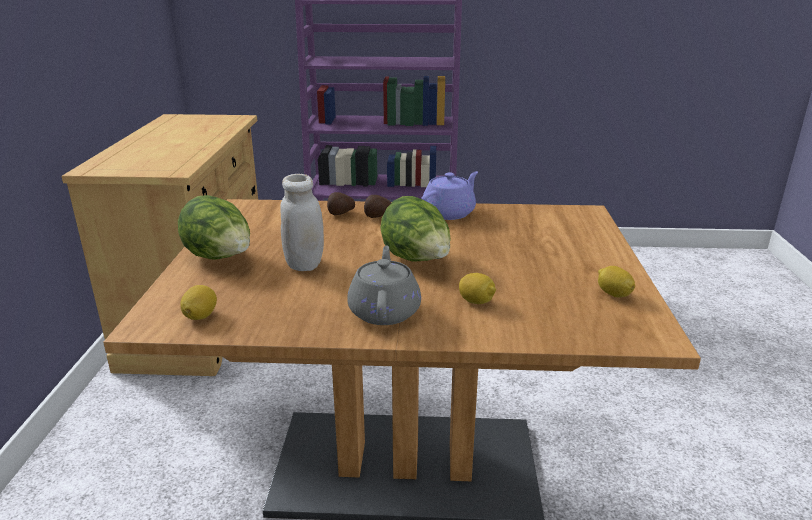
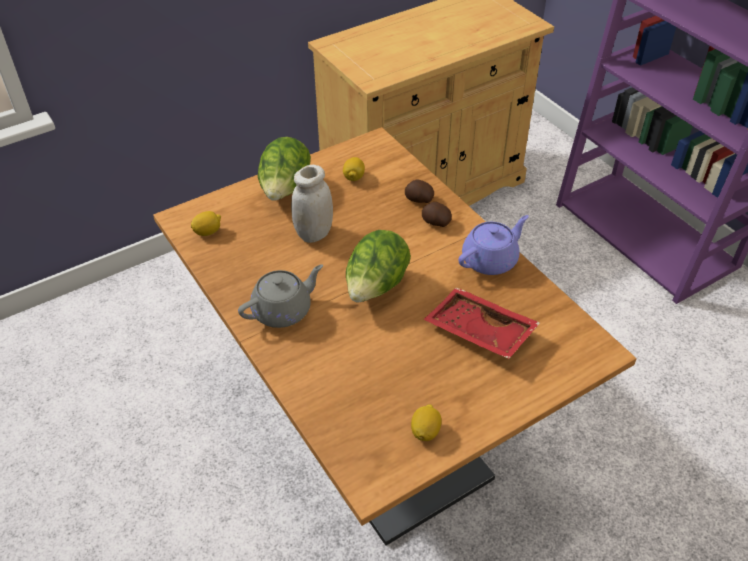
camera: 55 degrees right, 20 degrees up
(449, 213) = (490, 260): purple teapot -> purple teapot turned 45 degrees counterclockwise
(476, 301) = (339, 352): lemon -> lemon (354, 177)
(522, 241) = (478, 332): none -> red tray

